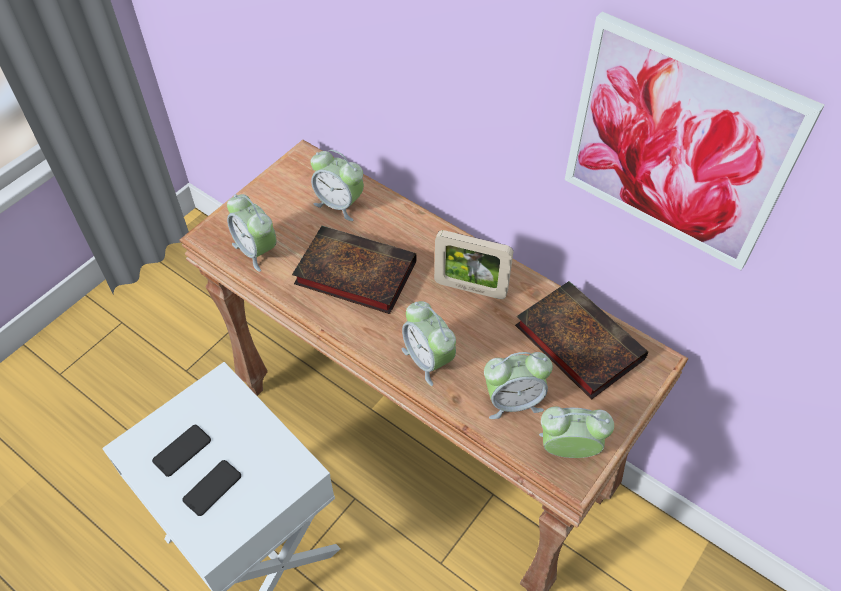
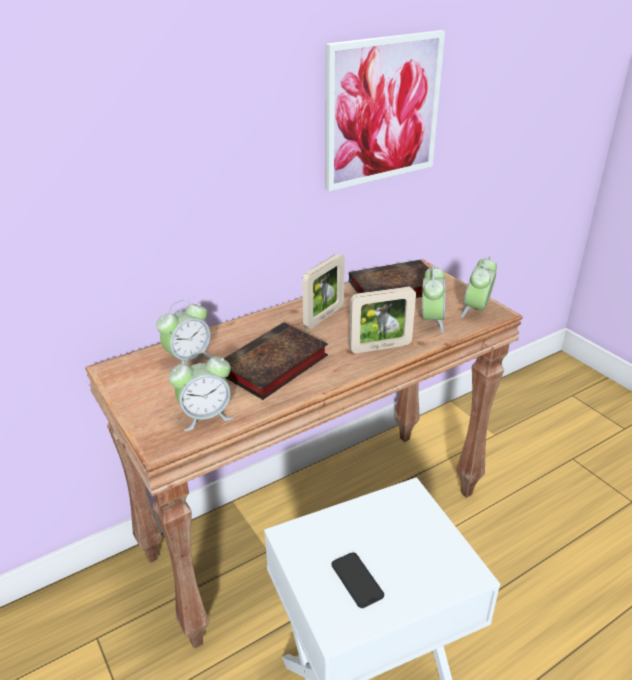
camera: 70 degrees left, 20 degrees down
(212, 488) = (408, 561): phone -> none
(428, 360) = (380, 347): alarm clock -> picture frame

